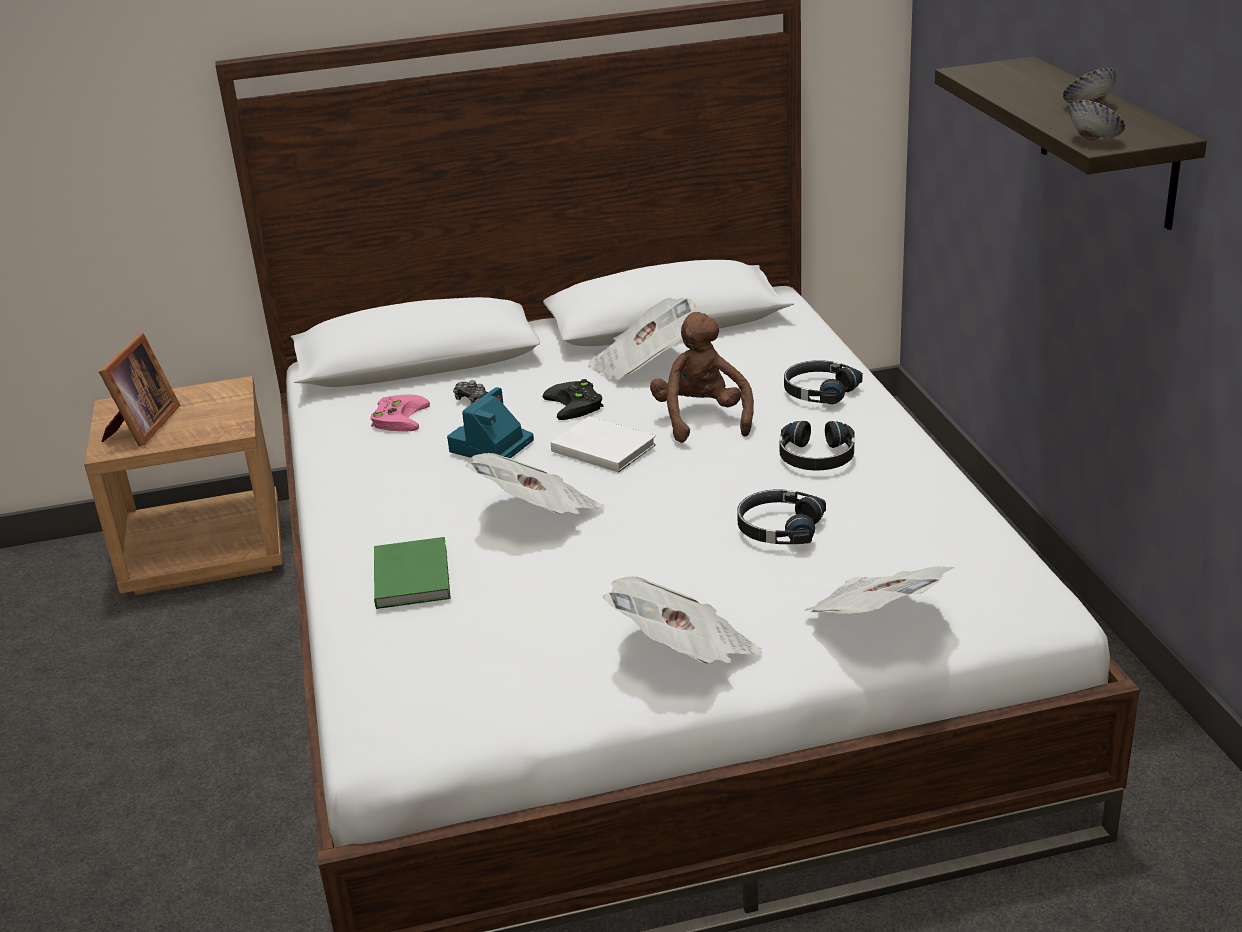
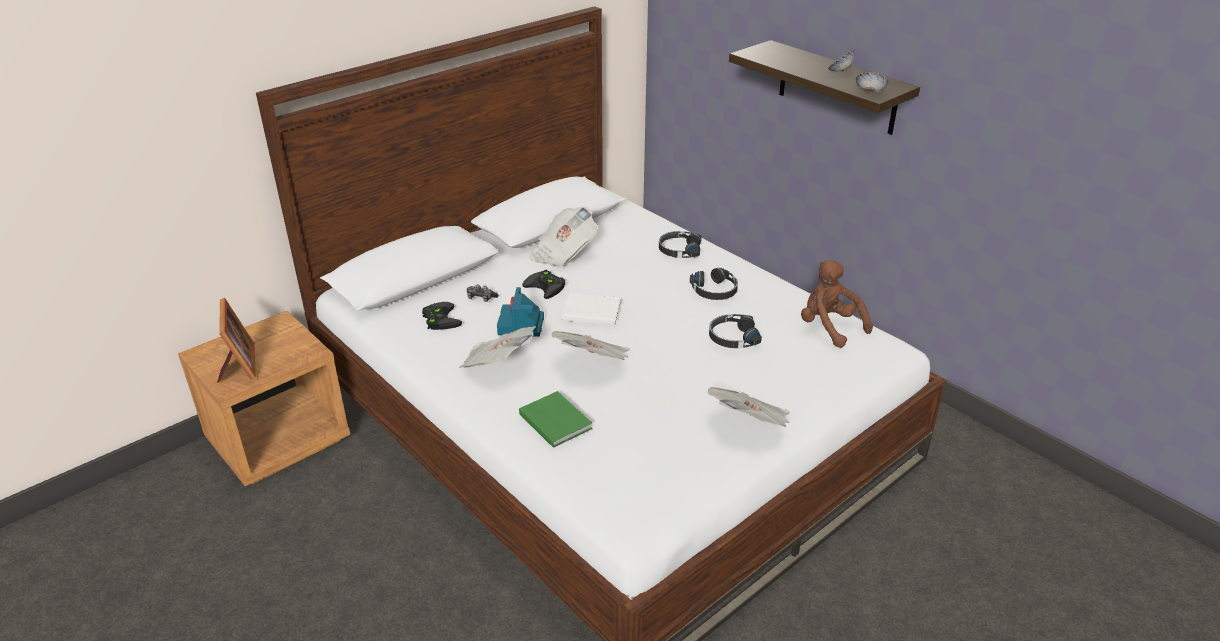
camera: 30 degrees left, 5 degrees up
(398, 417) = (439, 319): pink game controller -> black game controller
(702, 419) = (630, 281): brown plush toy -> brown plush toy (829, 327)
(876, 621) = (828, 378): newspaper -> newspaper (498, 364)

